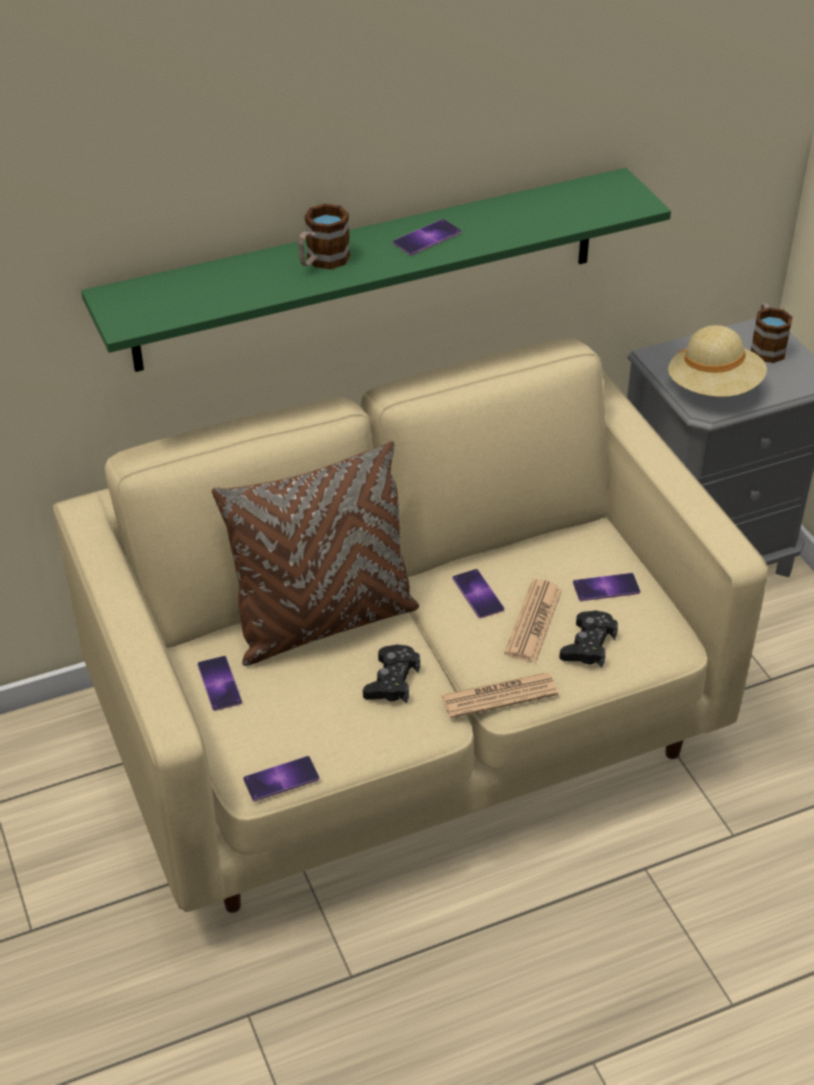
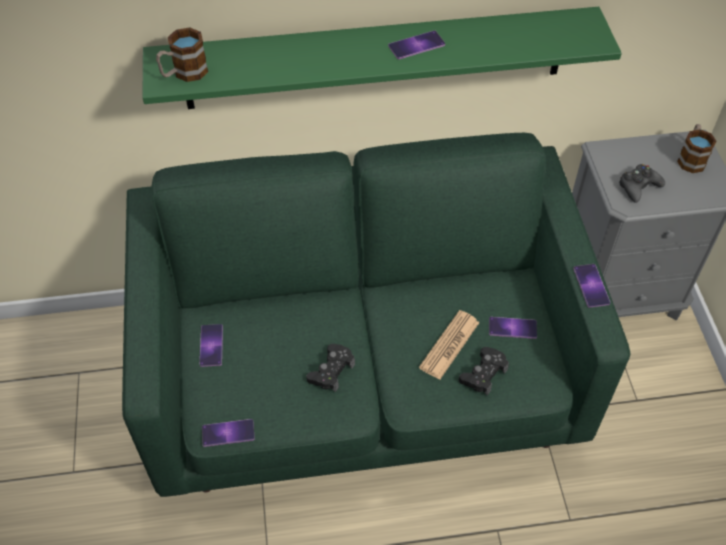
camera: 15 degrees right, 10 degrees up
(322, 261) = (328, 53): mug -> mug (184, 73)
(323, 622) = (299, 311): brown pillow -> none
(408, 733) = (364, 383): beige sofa -> green sofa
(478, 594) = (416, 312): phone -> phone (591, 285)
(499, 696) = (404, 401): newspaper -> none
(714, 388) = (638, 187): beige hat -> black game controller

